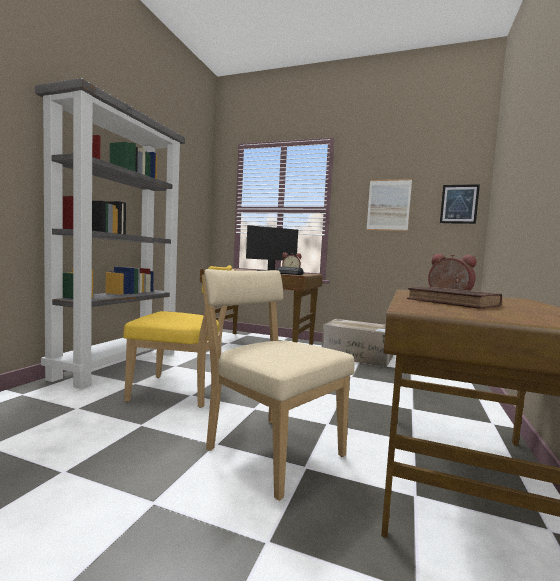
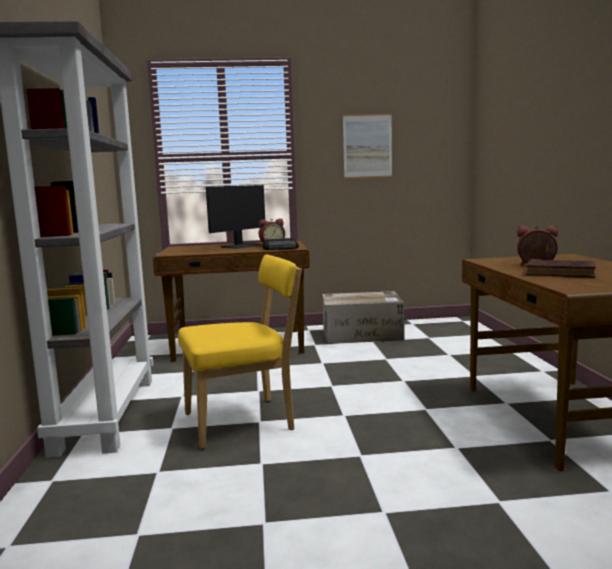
camera: 25 degrees left, 5 degrees up
(270, 450) = (412, 445): beige chair -> none
(459, 204) = (443, 142): picture -> none

